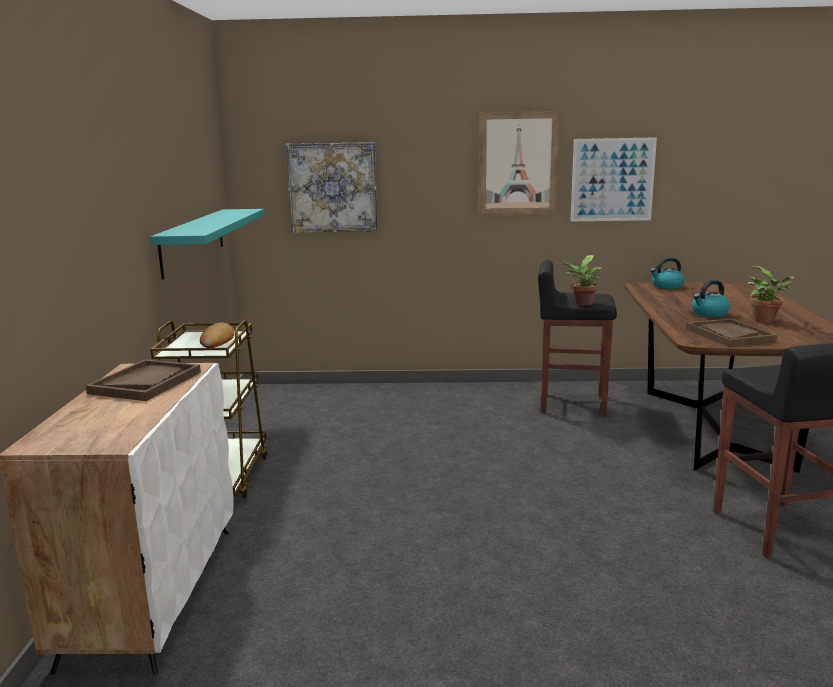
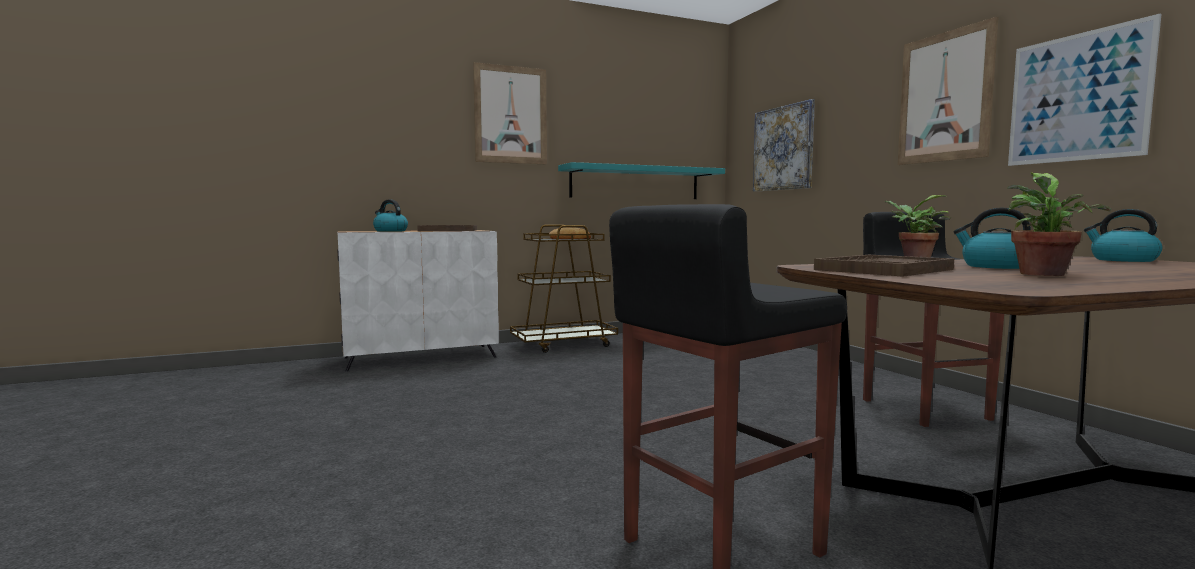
camera: 65 degrees right, 10 degrees down
(110, 169) = (510, 115): none -> picture
(124, 417) = (390, 231): none -> kettle

